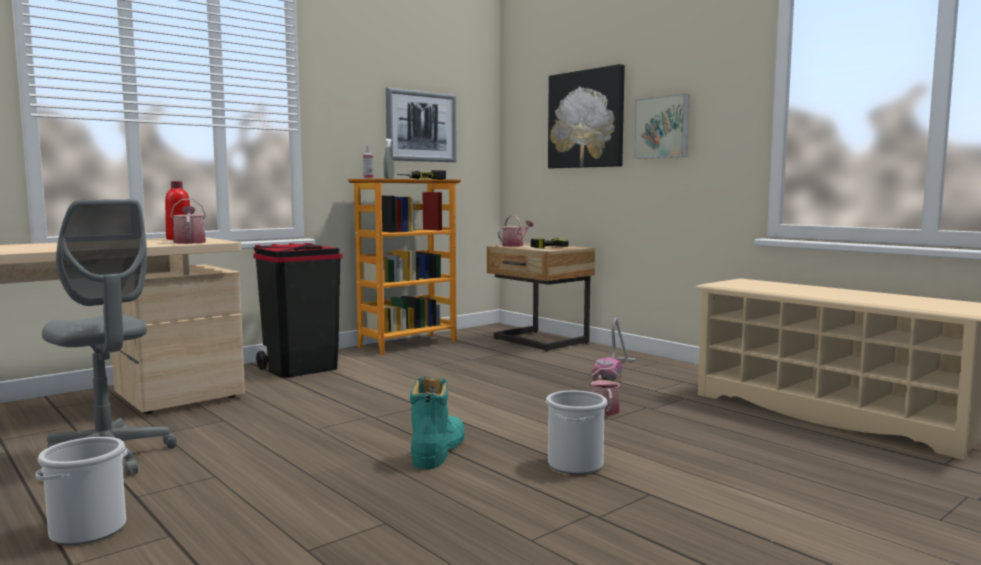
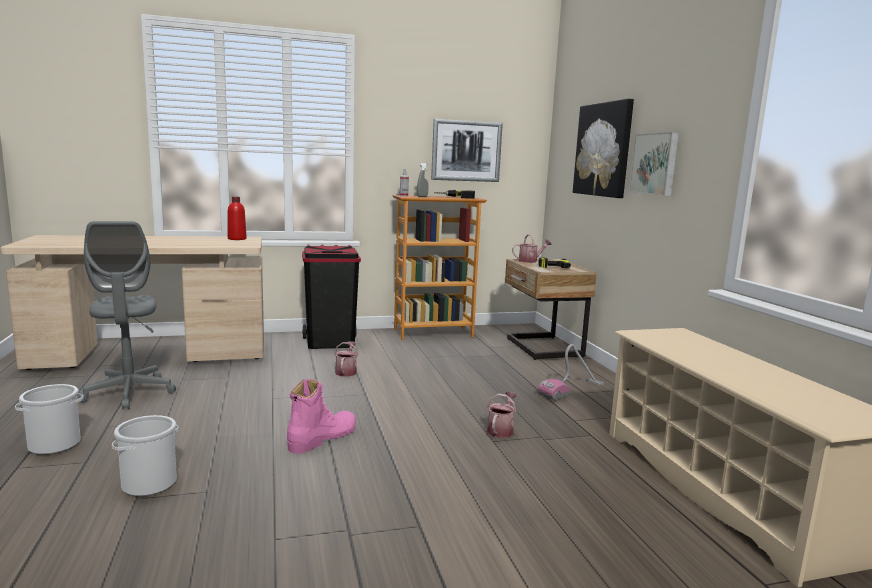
camera: 25 degrees right, 5 degrees up
(189, 242) = (228, 244): watering can -> watering can (346, 371)
(438, 450) = (322, 438): turquoise boot -> pink boot
(575, 464) = (402, 479): bucket -> bucket (150, 483)

